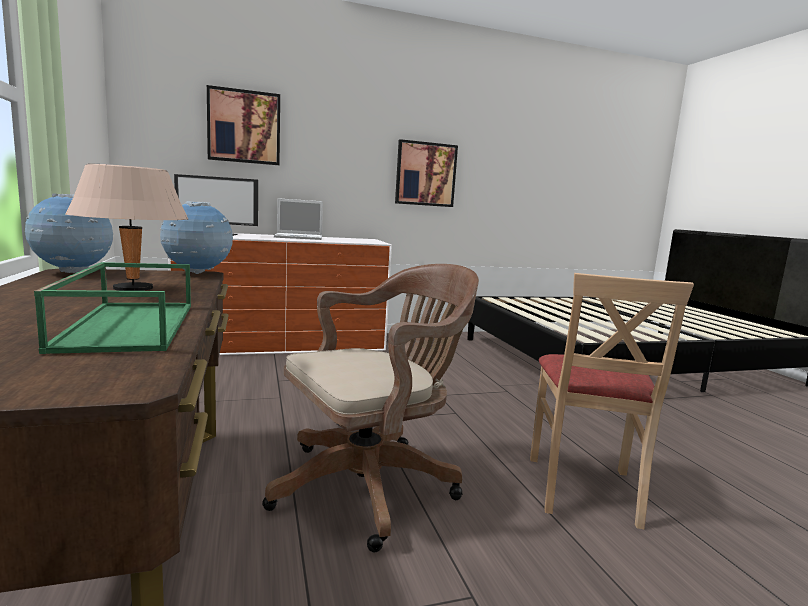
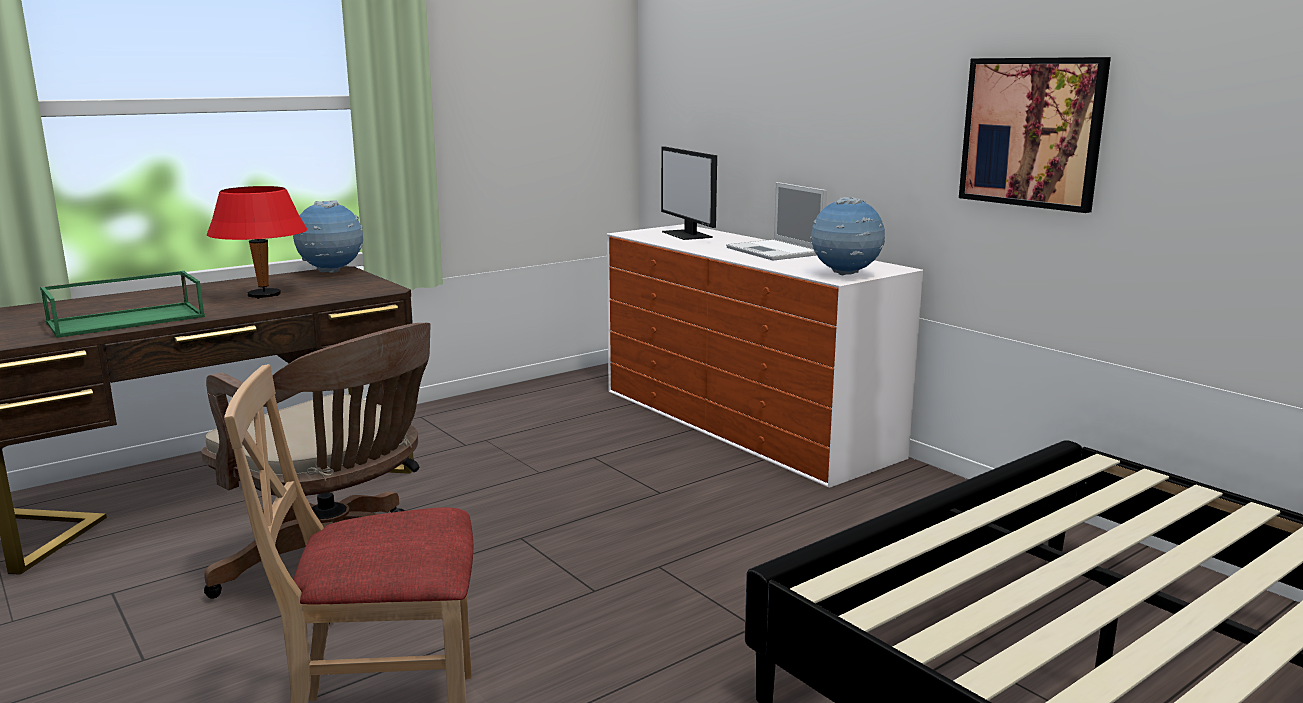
camera: 70 degrees right, 5 degrees up
(132, 290) = (264, 295): beige table lamp -> red table lamp
(198, 273) = (382, 289): globe -> globe (845, 275)
(244, 127) = (752, 66): picture -> none

